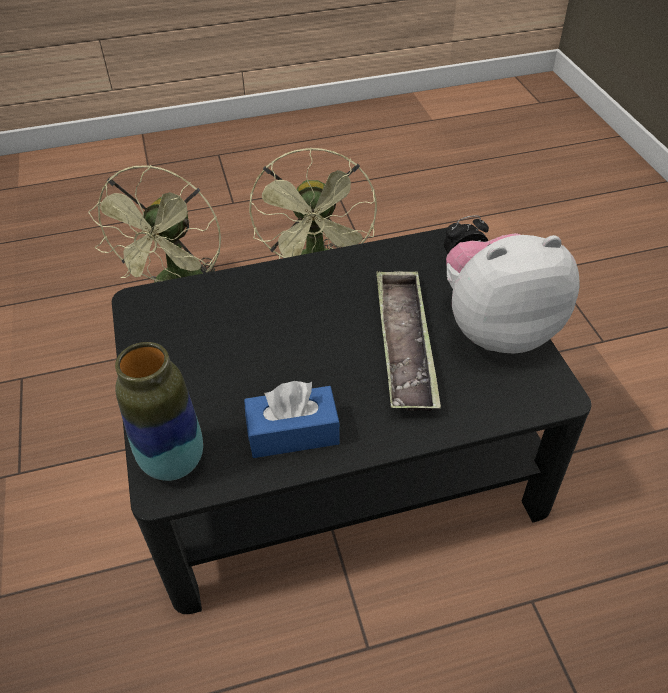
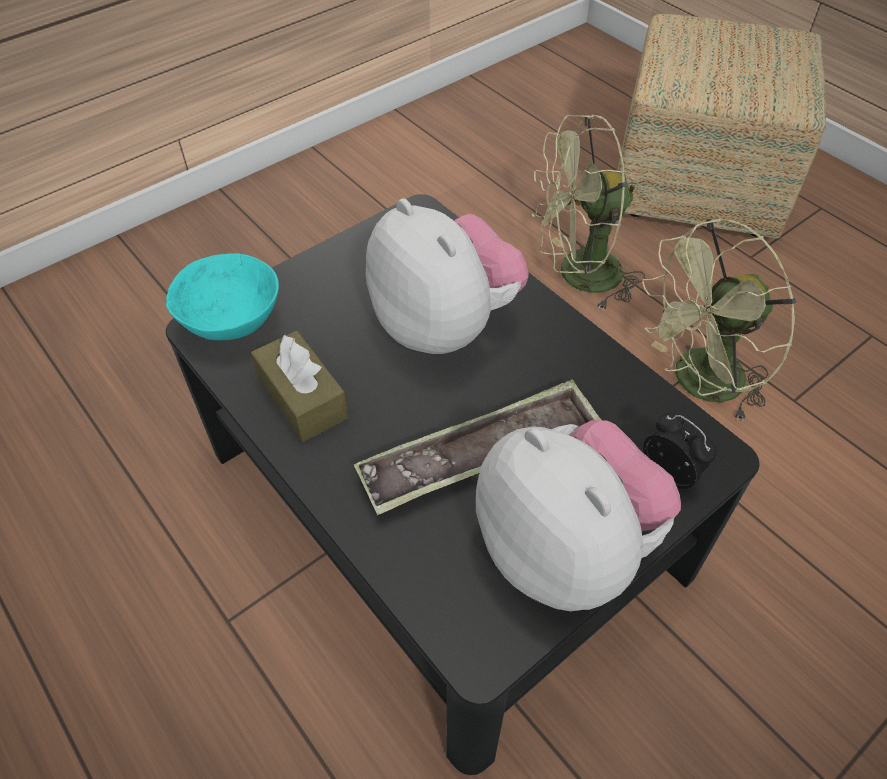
camera: 65 degrees right, 5 degrees up
(145, 198) = (693, 185): none -> ottoman
(173, 461) = (233, 322): vase -> turquoise bowl
(273, 325) = (445, 325): none -> plush toy
(293, 433) = (302, 398): blue tissue box -> brown tissue box

